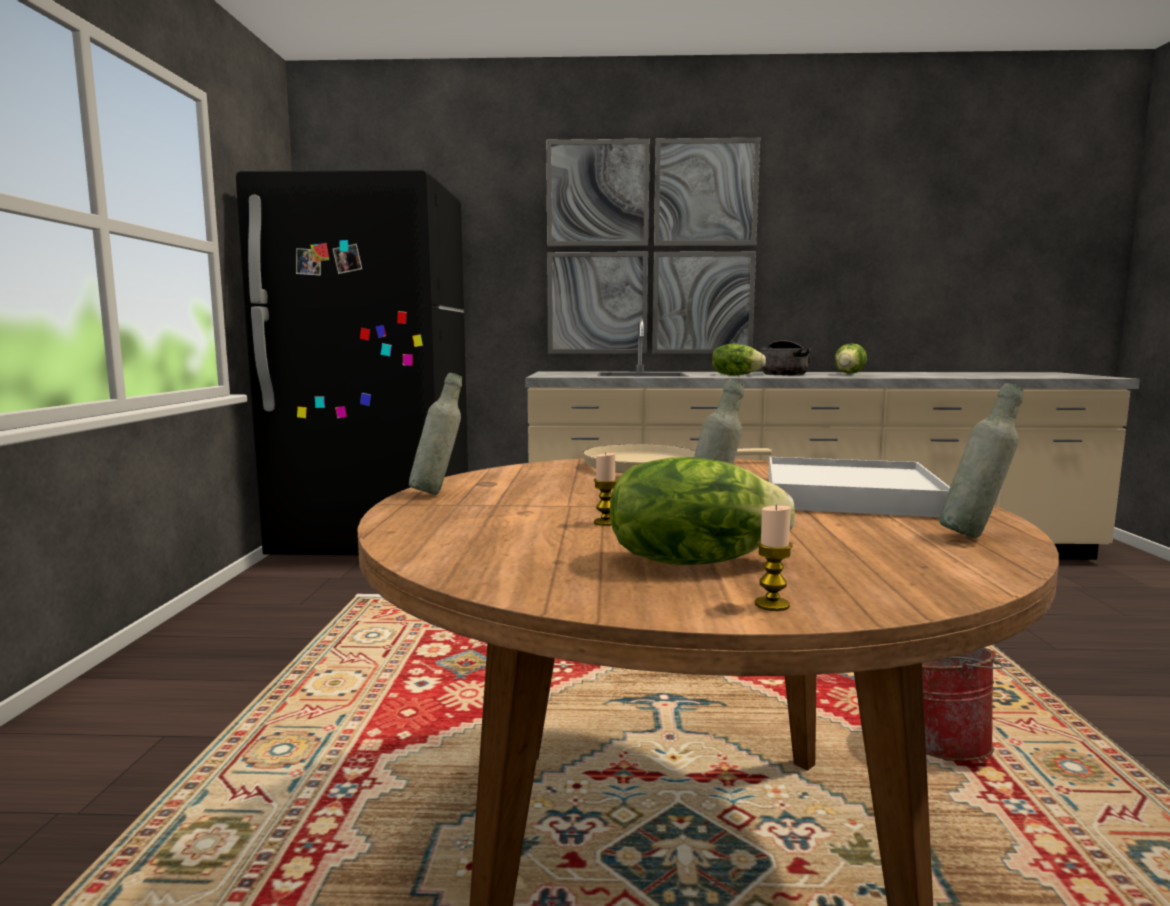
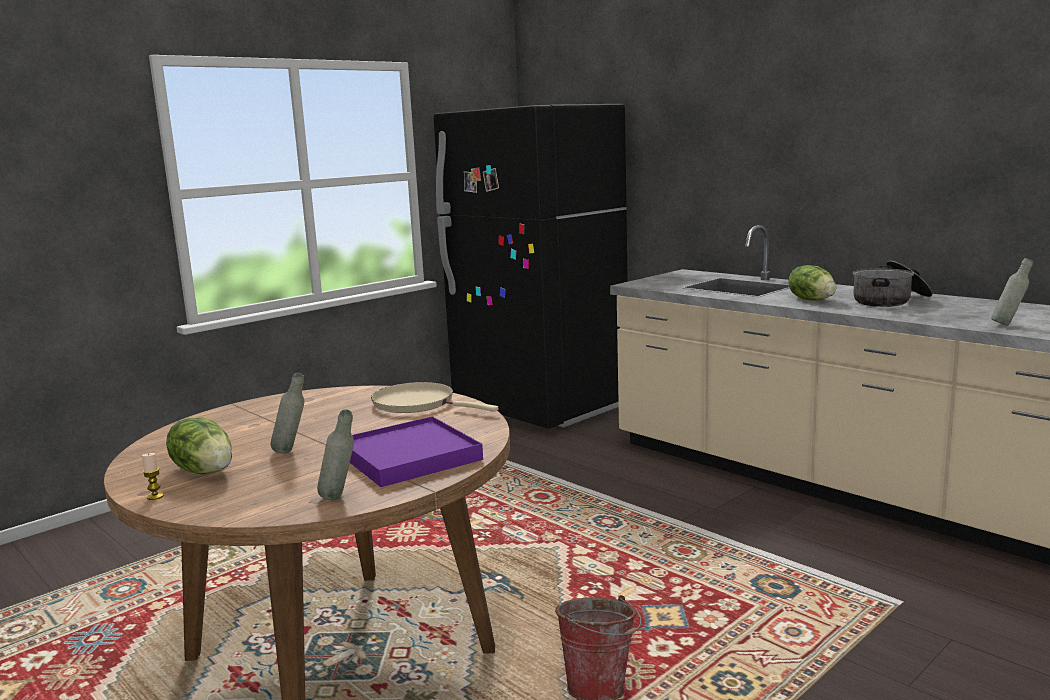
camera: 45 degrees right, 5 degrees up
(438, 493) = (269, 402): grey bottle -> grey bottle (1008, 325)
(605, 522) = (254, 440): candle -> none
(650, 249) = (787, 146): picture -> none
(850, 373) = (977, 308): lettuce -> none
(850, 495) = (409, 457): white tray -> purple tray

